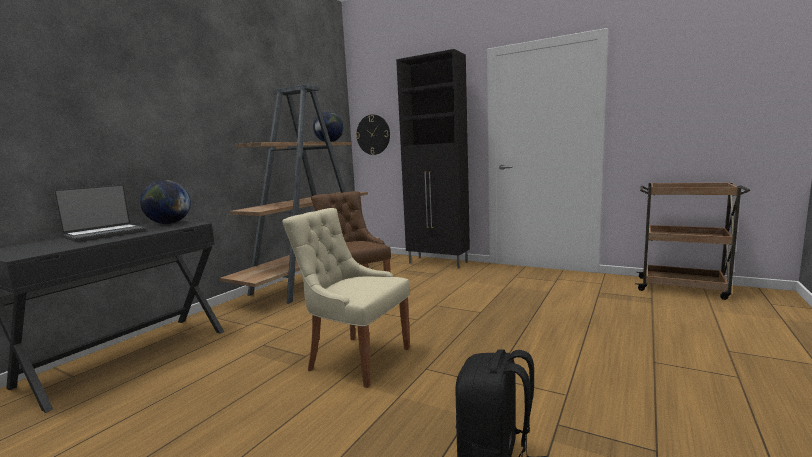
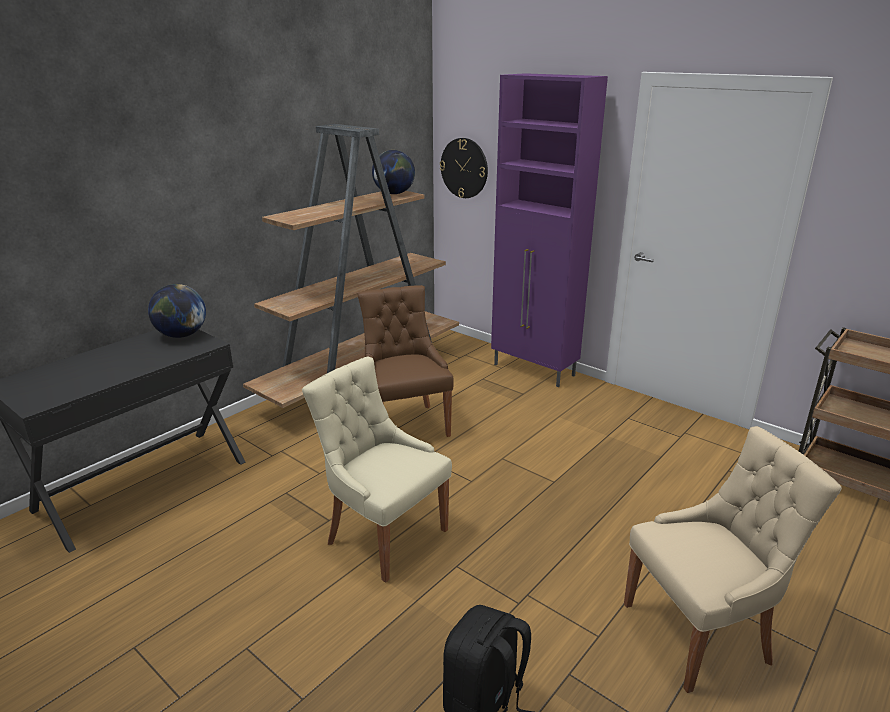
camera: 10 degrees right, 15 degrees up
(105, 234) = (112, 357): laptop -> none
(438, 263) = (534, 370): black cabinet -> purple cabinet
(645, 379) = (701, 632): none -> beige chair

